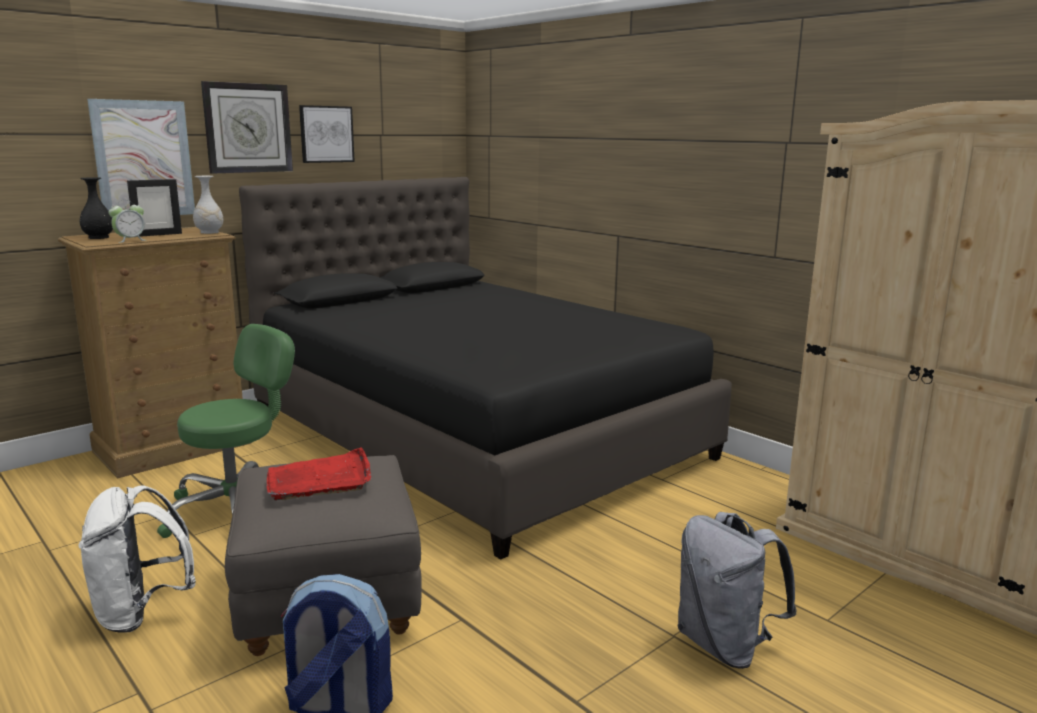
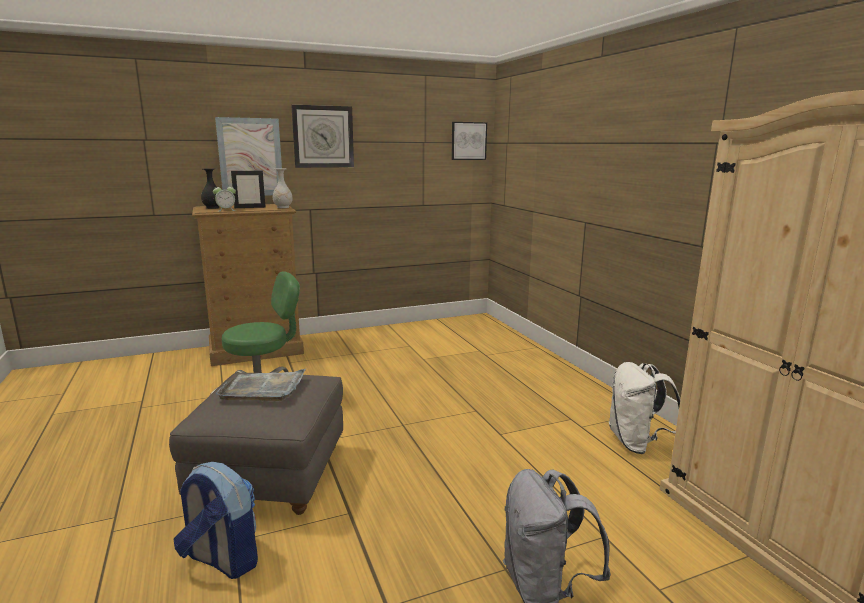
camera: 20 degrees right, 0 degrees up
(141, 612) = (157, 460): white backpack -> white backpack (637, 443)
(320, 479) = (263, 388): red tray -> grey tray
(326, 134) = (381, 141): picture -> picture (468, 141)
(475, 434) = (456, 368): black bed -> none

